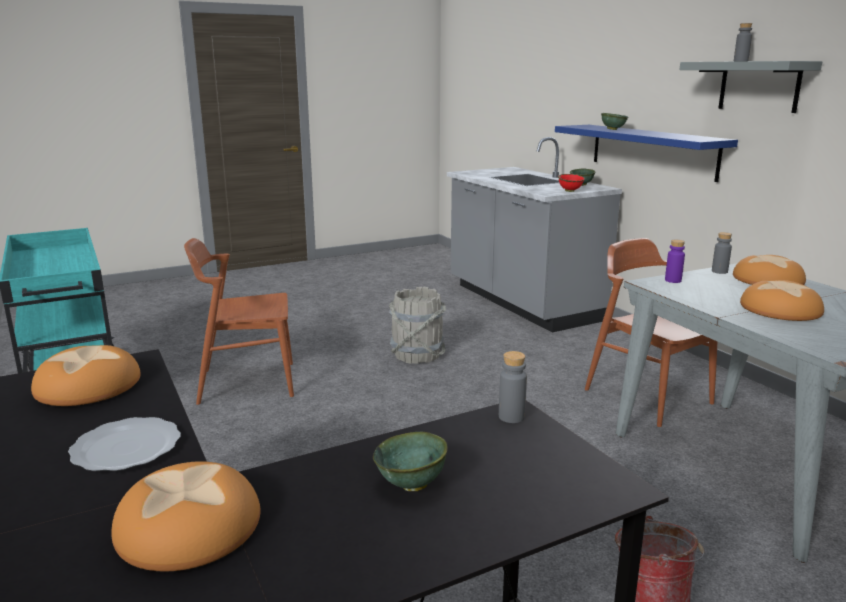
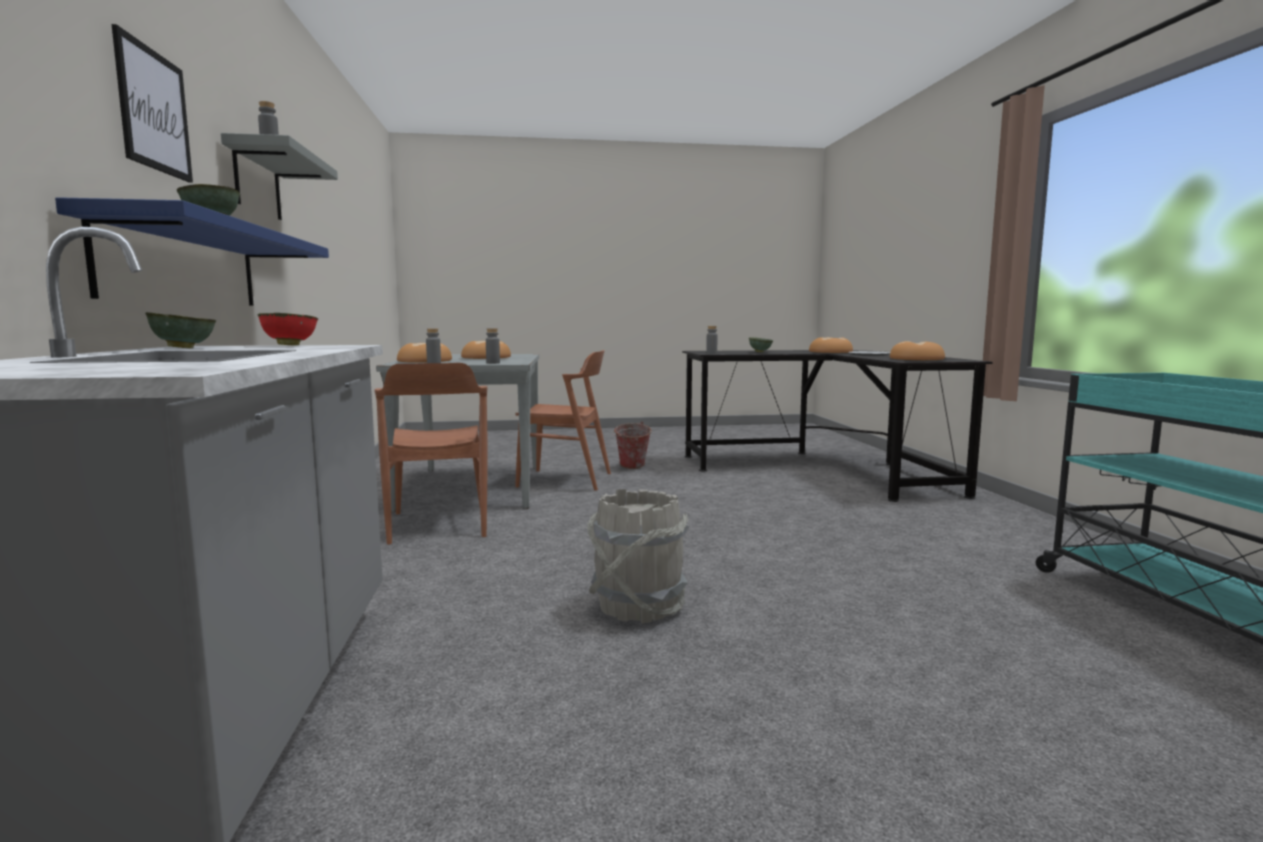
camera: 160 degrees left, 10 degrees down
(247, 382) = (924, 601): brown chair -> brown chair (565, 480)
(648, 72) = (153, 110): none -> picture
(673, 280) = (493, 363): purple bottle -> grey bottle

